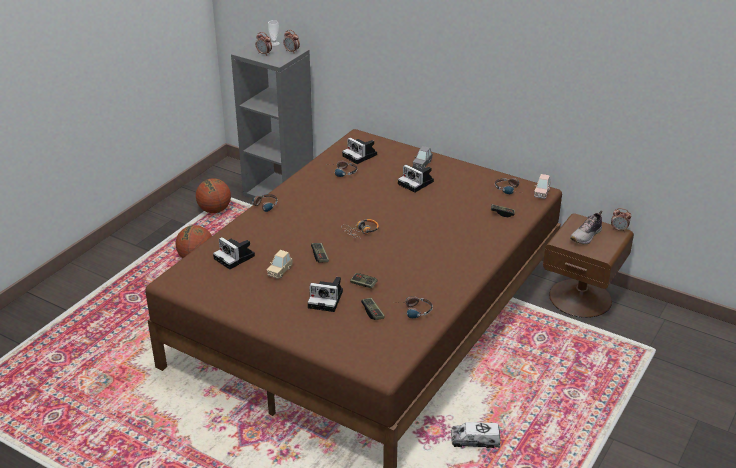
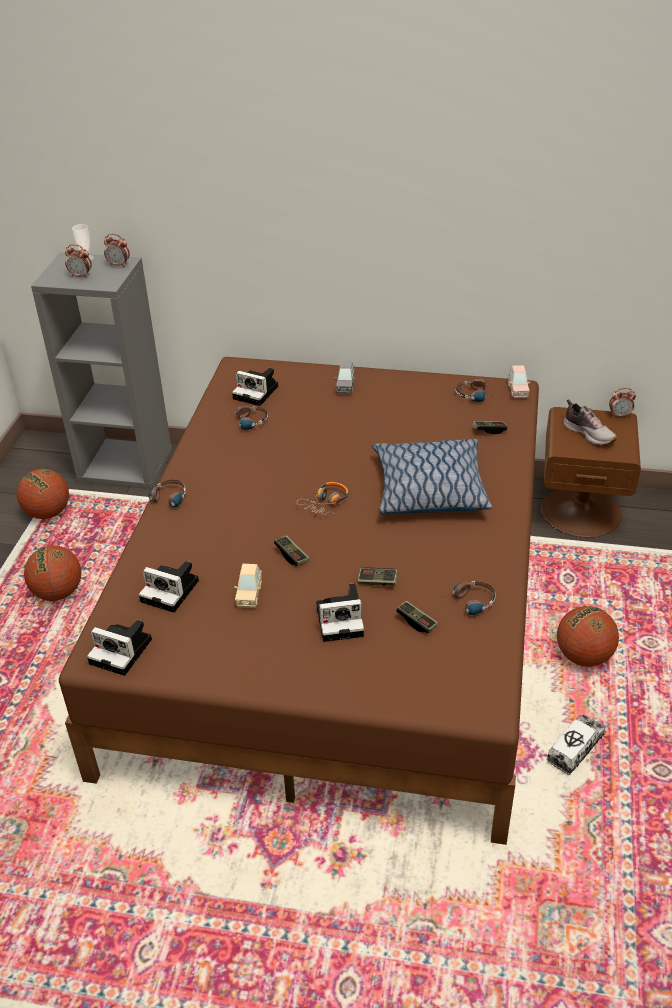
camera: 20 degrees left, 5 degrees up
(417, 183) = (355, 414): camera -> camera (123, 651)
(434, 239) = (428, 489): none -> pillow
(475, 441) = (575, 749): toy truck -> toy truck turned 150 degrees clockwise
(519, 388) = (583, 656): none -> basketball
(586, 236) = (589, 433): shoe -> shoe turned 60 degrees counterclockwise

